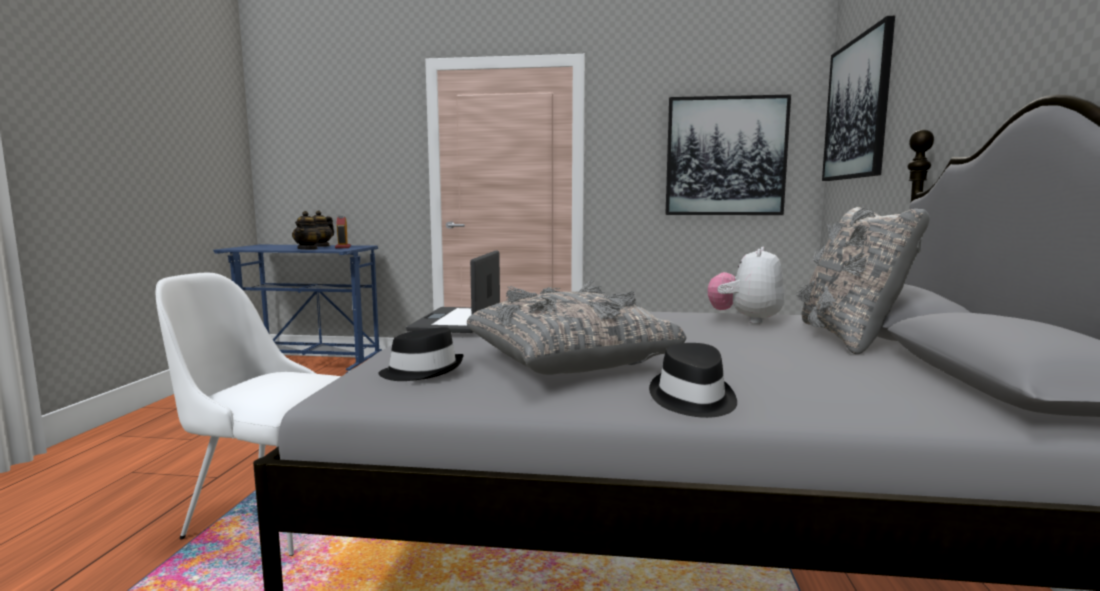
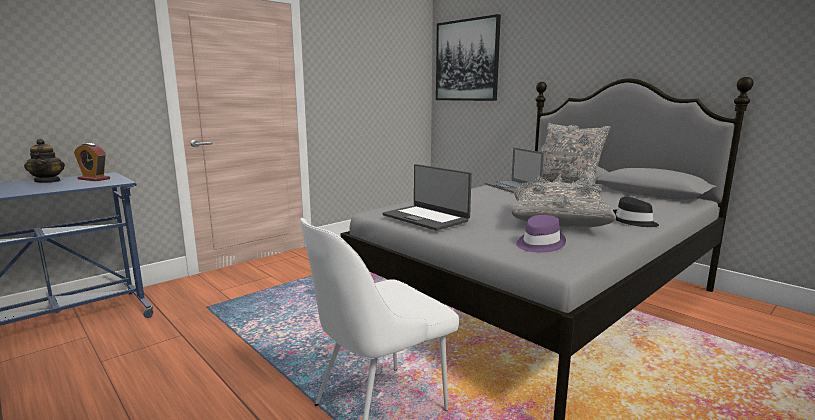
camera: 50 degrees left, 5 degrees up
(308, 249) = (68, 186): teapot -> none
(422, 371) = (539, 244): black hat -> purple hat
(725, 156) = (387, 83): picture -> none
(745, 320) = (513, 187): plush toy -> laptop

